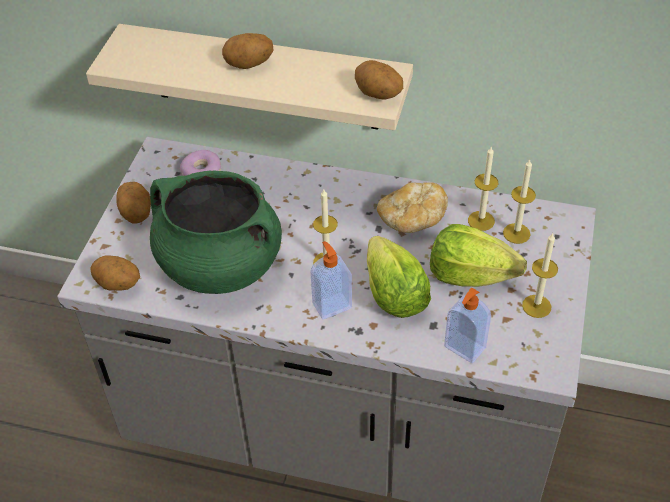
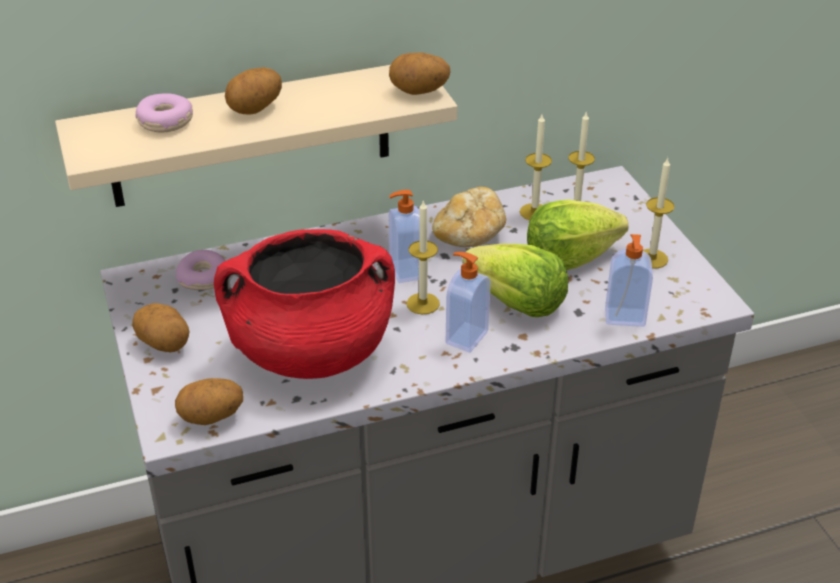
camera: 35 degrees left, 10 degrees down
(182, 52) = (165, 122): none -> donut
(219, 265) = (311, 352): green cooking pot -> red cooking pot
(338, 229) = (404, 271): none -> soap dispenser

